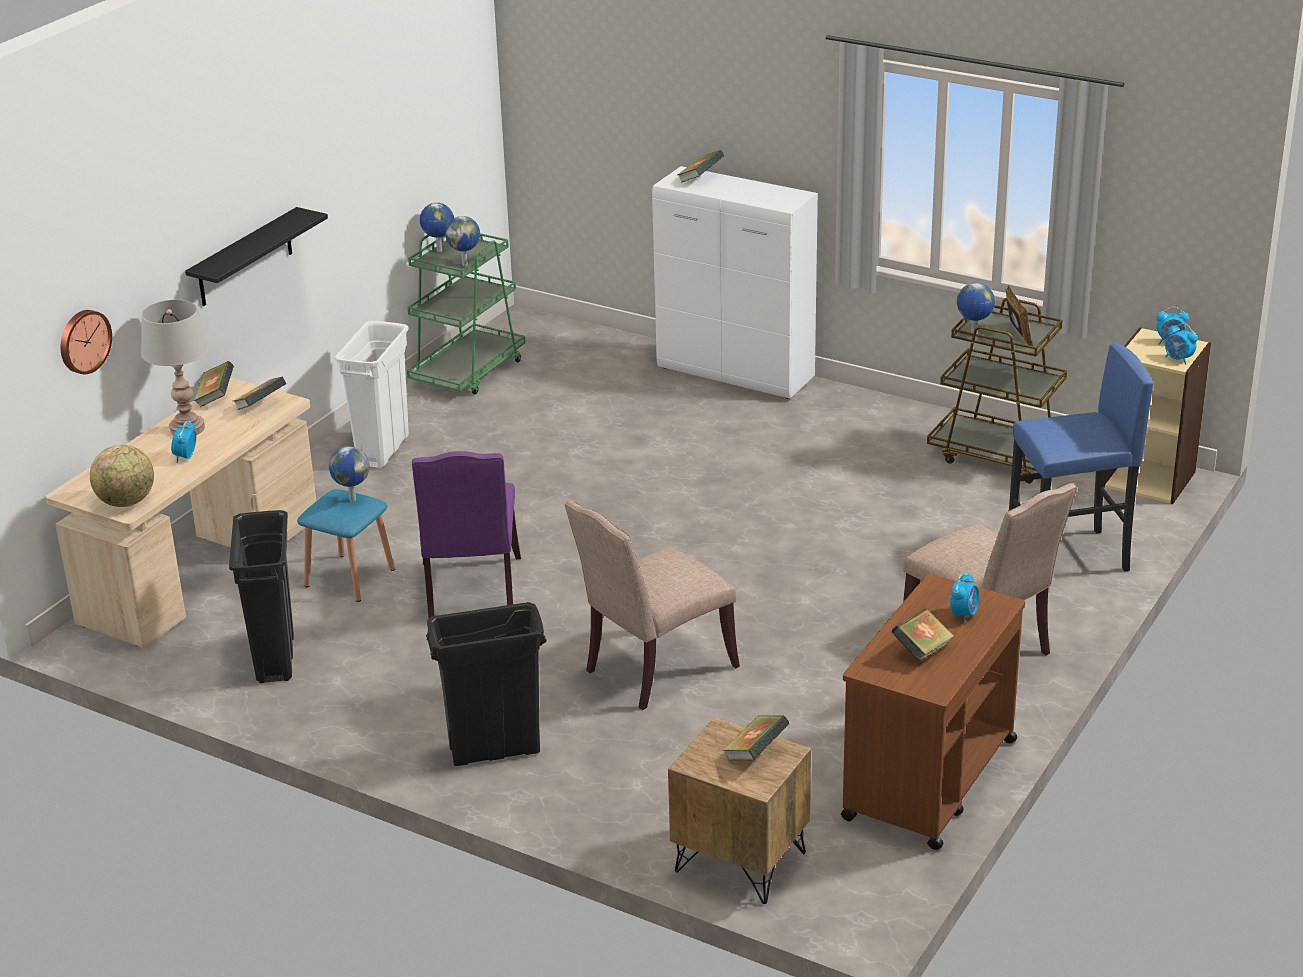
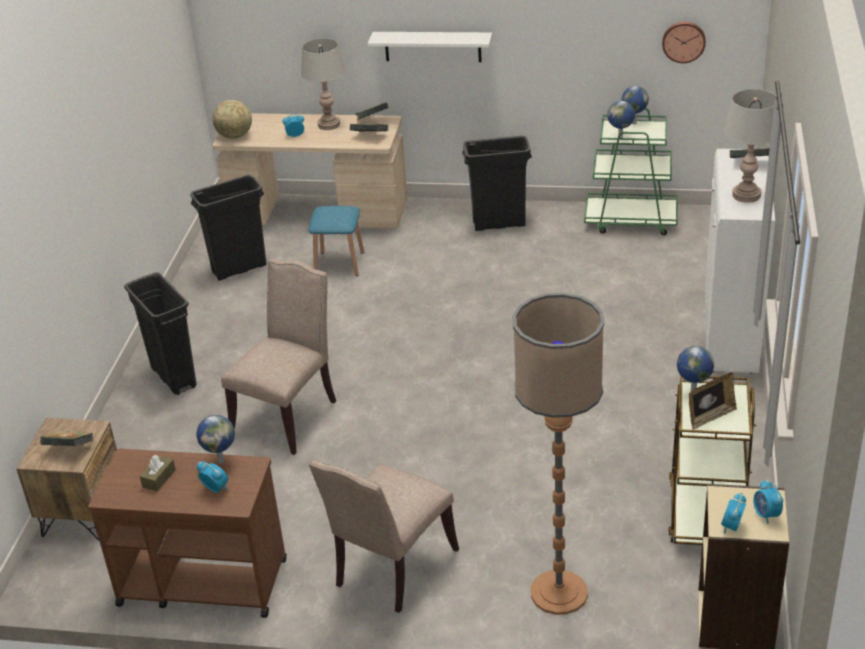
camera: 70 degrees right, 5 degrees up
(83, 341) = (277, 38): wall clock -> wall clock (683, 41)
(245, 258) = (432, 46): black shelf -> white shelf
(352, 499) = (339, 215): globe -> globe (221, 460)
(383, 450) = (499, 224): white trash can -> black trash can
(471, 593) = (344, 313): purple chair -> none
(654, 670) = (288, 414): beige chair -> beige chair turned 90 degrees clockwise
(759, 193) = (746, 195): none -> grey table lamp
(922, 650) = (159, 478): book -> brown tissue box
(964, 614) = (215, 488): alarm clock -> alarm clock turned 150 degrees counterclockwise
(1068, 557) = (559, 593): blue stool -> floor lamp

